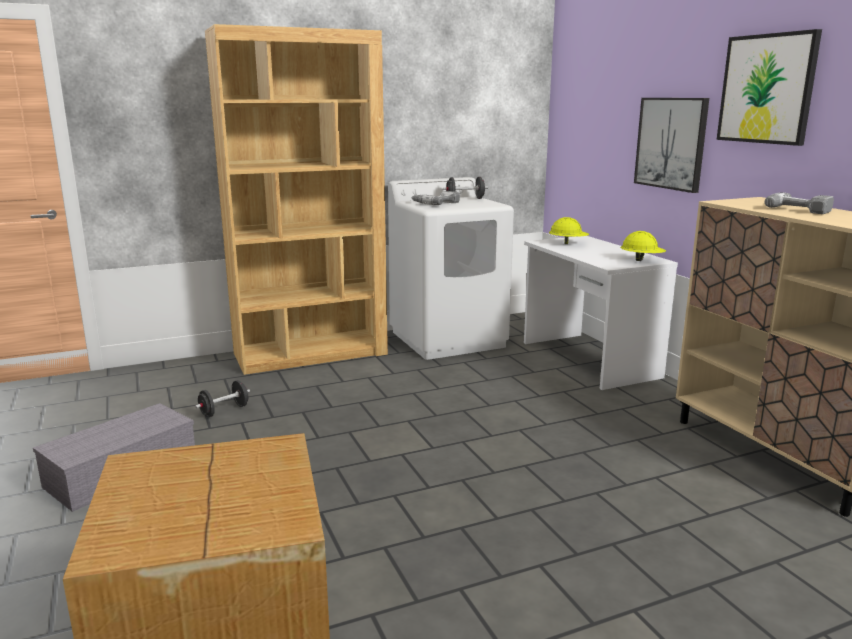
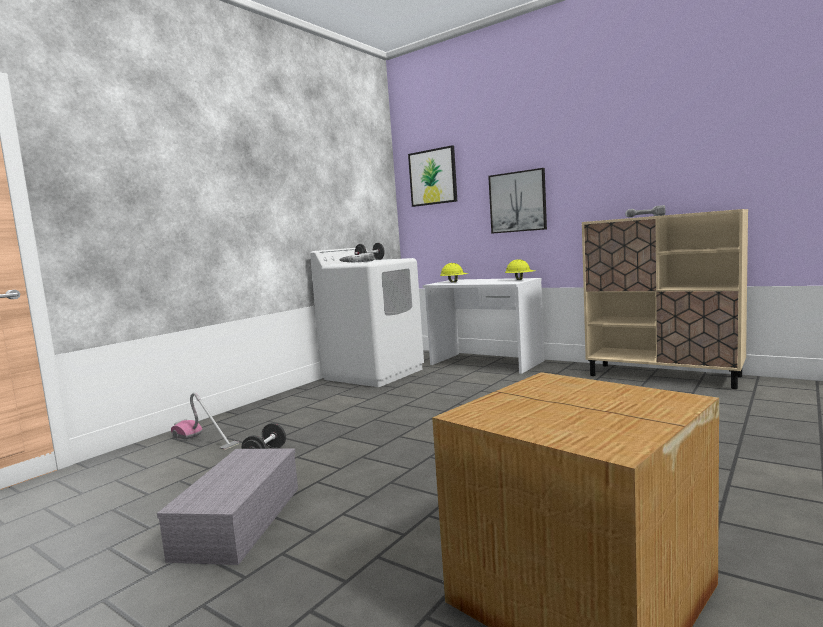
camera: 30 degrees left, 10 degrees down
(207, 376) = (204, 440): none -> vacuum cleaner
(311, 354) = (279, 405): brown bookcase -> none
(767, 89) = (589, 155): picture -> picture (433, 177)

